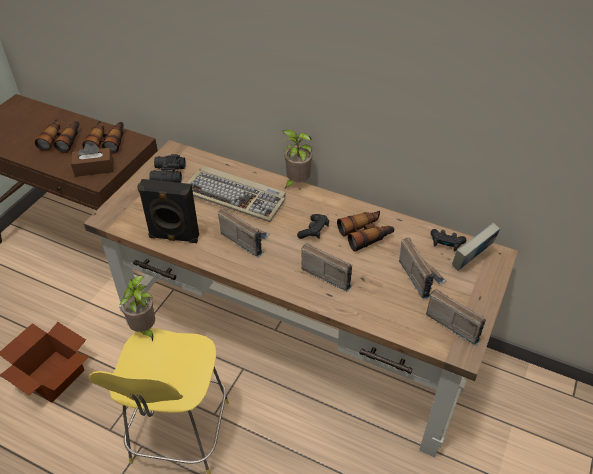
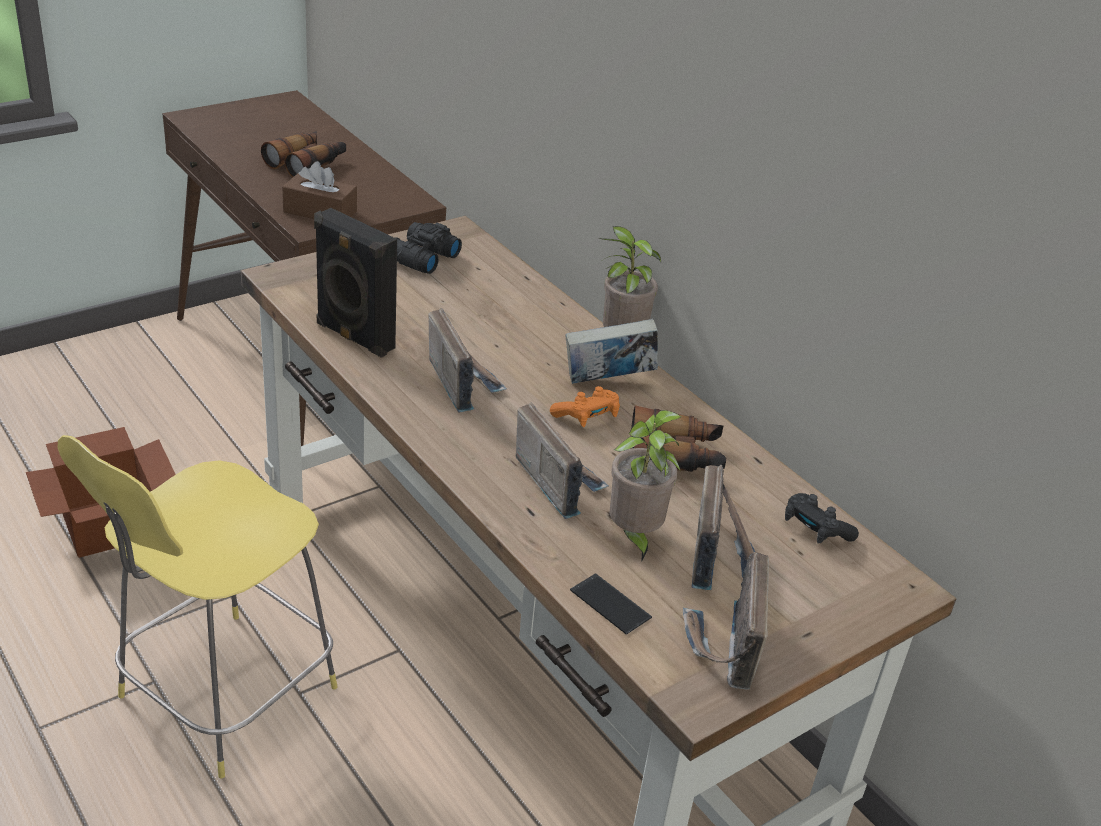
camera: 25 degrees right, 10 degrees down
(107, 141) = (370, 187): binoculars -> none
(144, 329) = (230, 462): potted plant -> potted plant (634, 536)
(235, 196) = (500, 322): keyboard -> none
(314, 231) = (587, 417): black game controller -> orange game controller
(397, 325) = (610, 604): none -> phone
(454, 321) = (723, 647): radio -> radio turned 150 degrees counterclockwise
(471, 260) = (842, 573): book -> book (608, 382)

